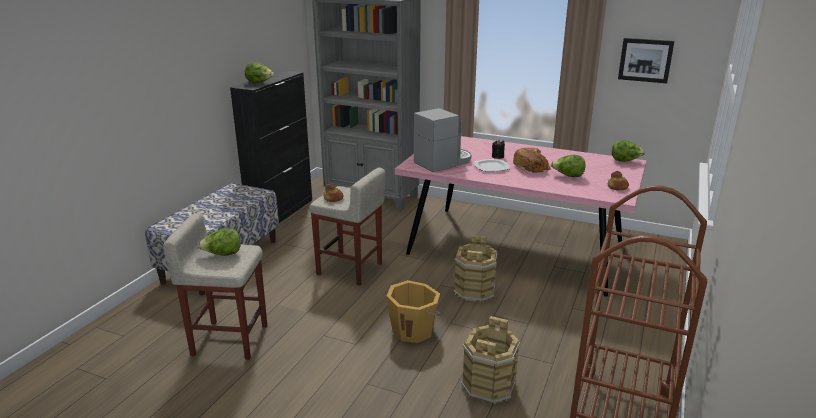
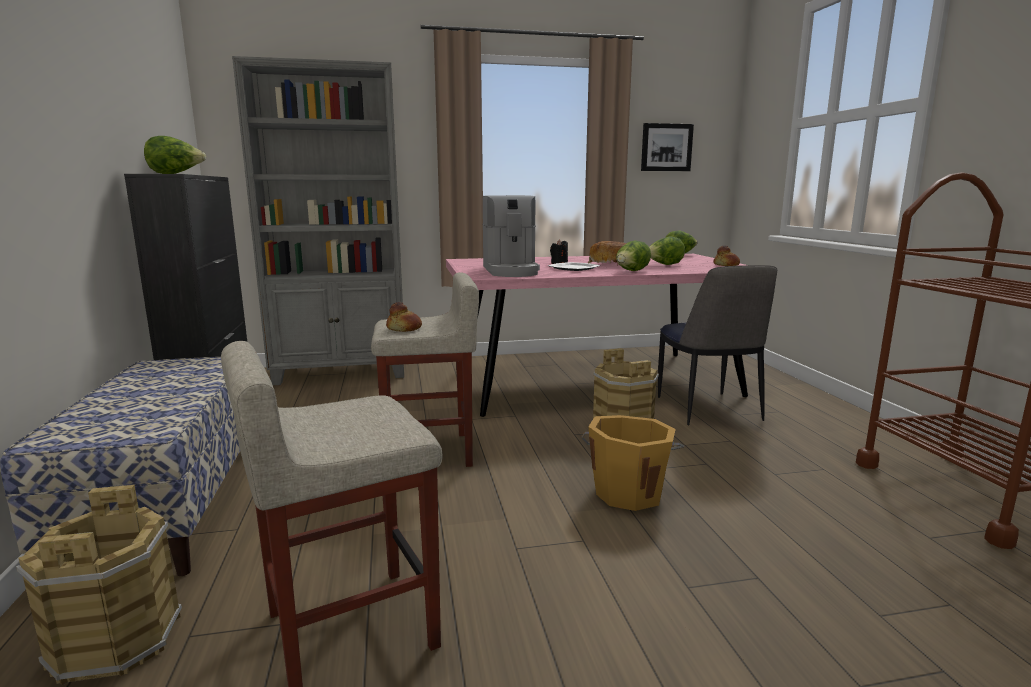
camera: 35 degrees left, 10 degrees down
(222, 254) = (337, 419): lettuce -> lettuce (631, 271)
(444, 162) = (511, 271): coffee machine -> coffee machine turned 150 degrees clockwise
(489, 386) = (818, 519): brown bucket -> brown bucket (117, 640)
(556, 297) = (708, 410): none -> chair

